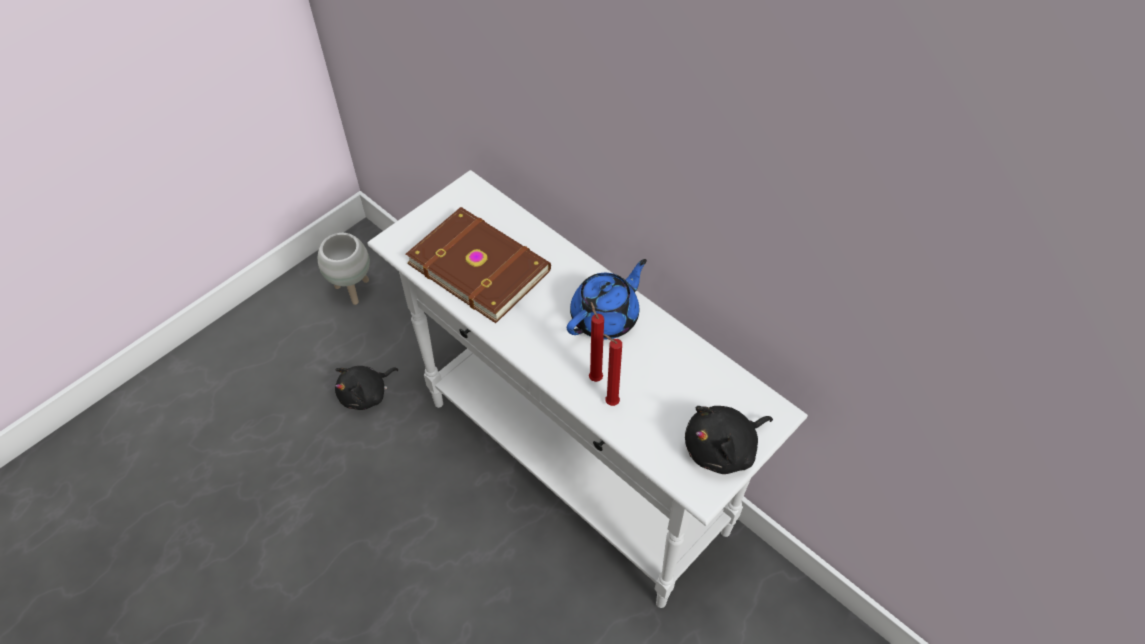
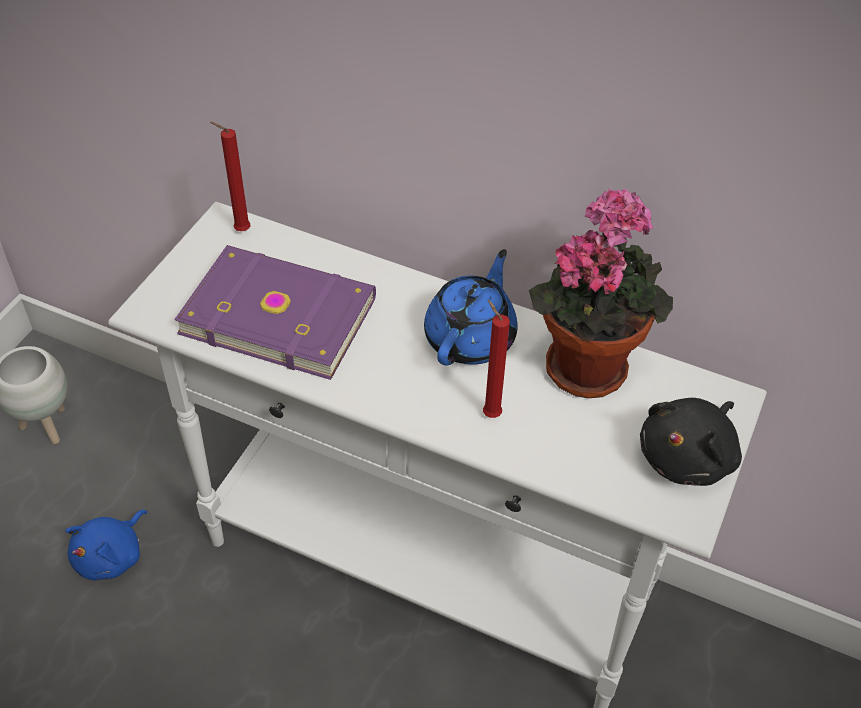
camera: 20 degrees left, 5 degrees down
(366, 394) = (112, 556): black plush toy -> blue plush toy
(480, 265) = (278, 313): brown book -> purple book
(609, 402) = (522, 439): red candle -> red candle (239, 231)
(681, 358) = (587, 362): none -> potted plant

